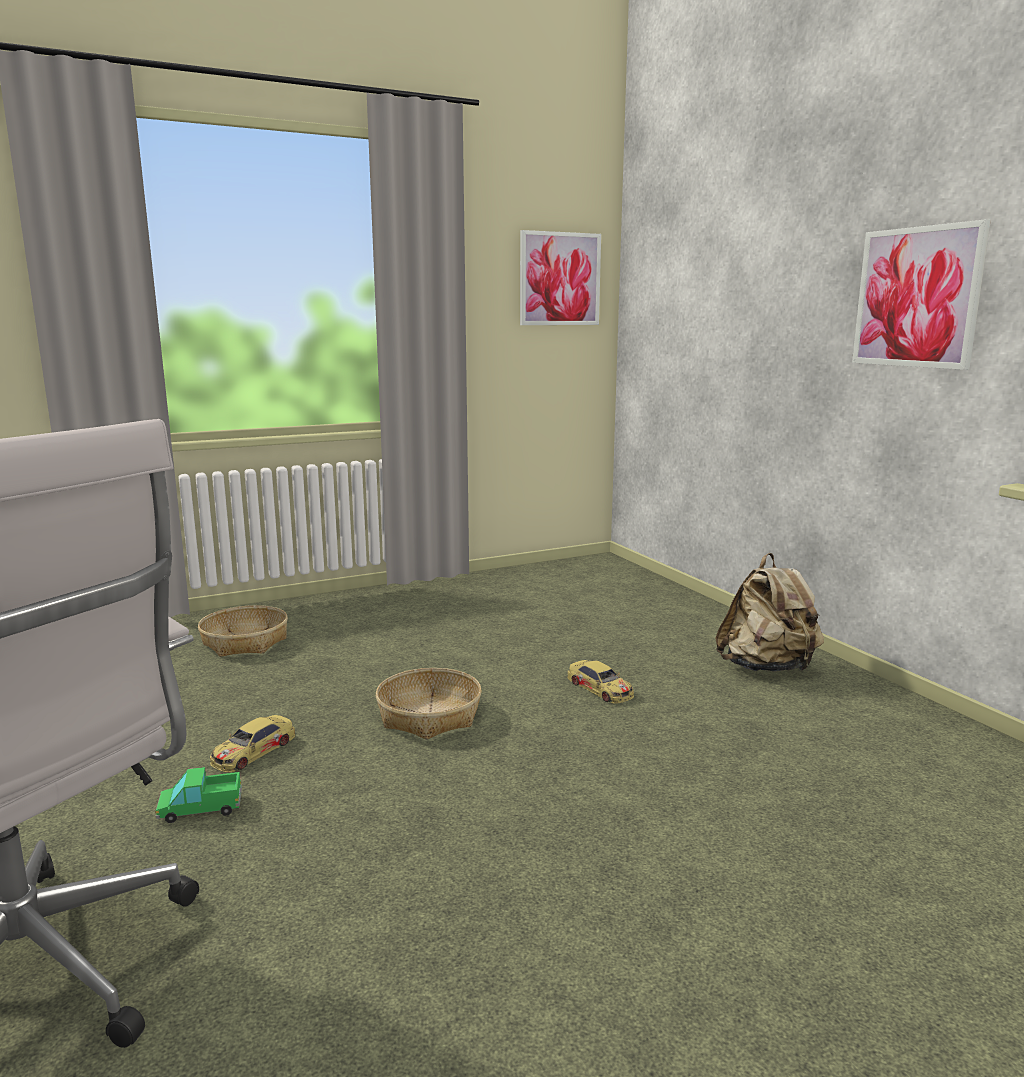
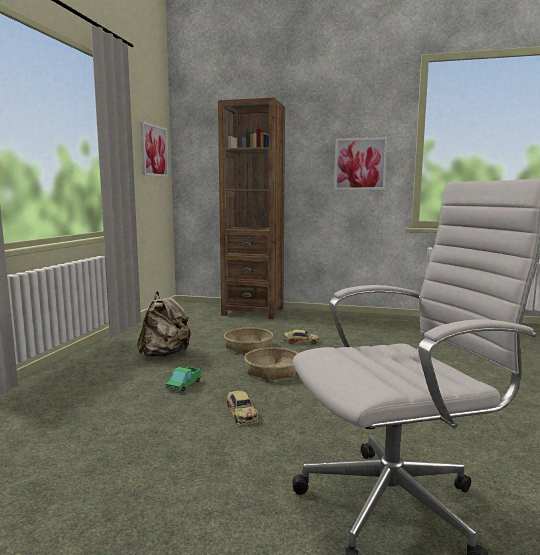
camera: 50 degrees left, 5 degrees down
(200, 808) = (283, 437): toy truck -> toy truck (184, 385)
(245, 642) = (95, 384): basket -> basket (248, 347)
(673, 606) = (253, 311): none -> brown bookcase
(767, 668) = (329, 319): beige backpack -> beige backpack (165, 355)

